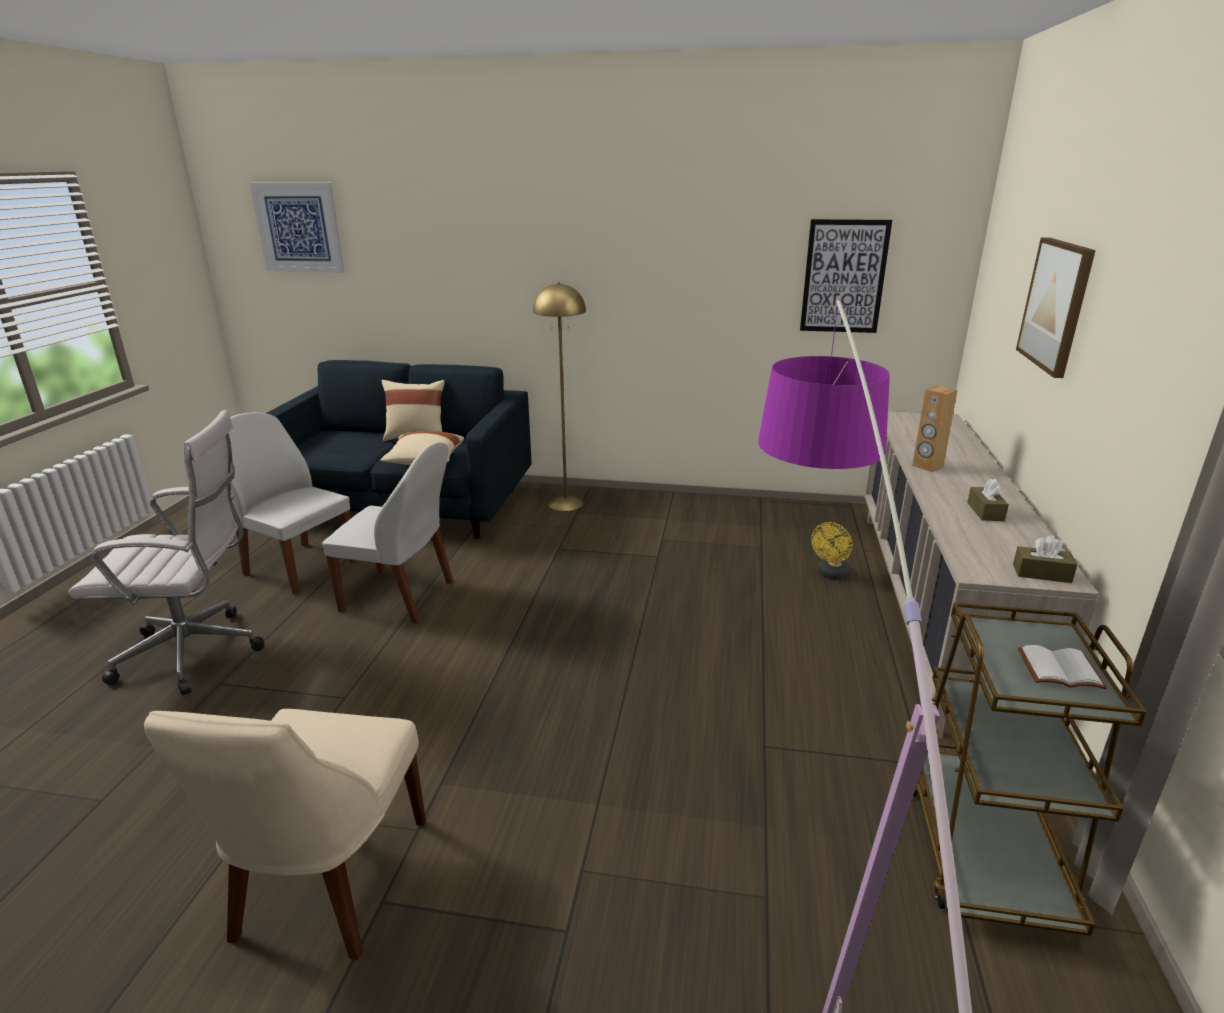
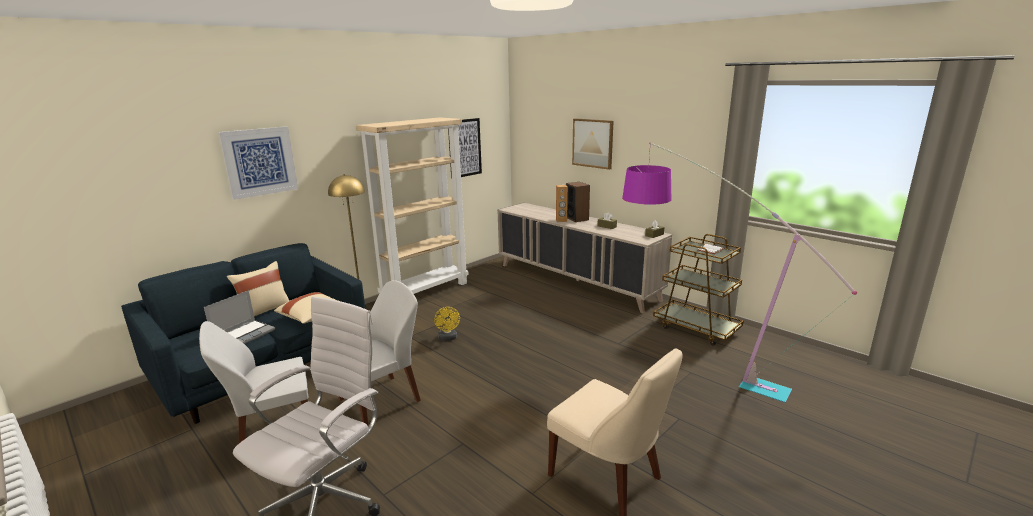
camera: 55 degrees left, 5 degrees down
(299, 228) = (73, 169): picture -> picture (260, 162)
(356, 452) = (244, 335): none -> laptop
(690, 505) = (425, 291): none -> beige bookcase
(831, 575) = (530, 288): yellow fan -> yellow fan (448, 338)
(970, 474) = (577, 218): none -> speaker

